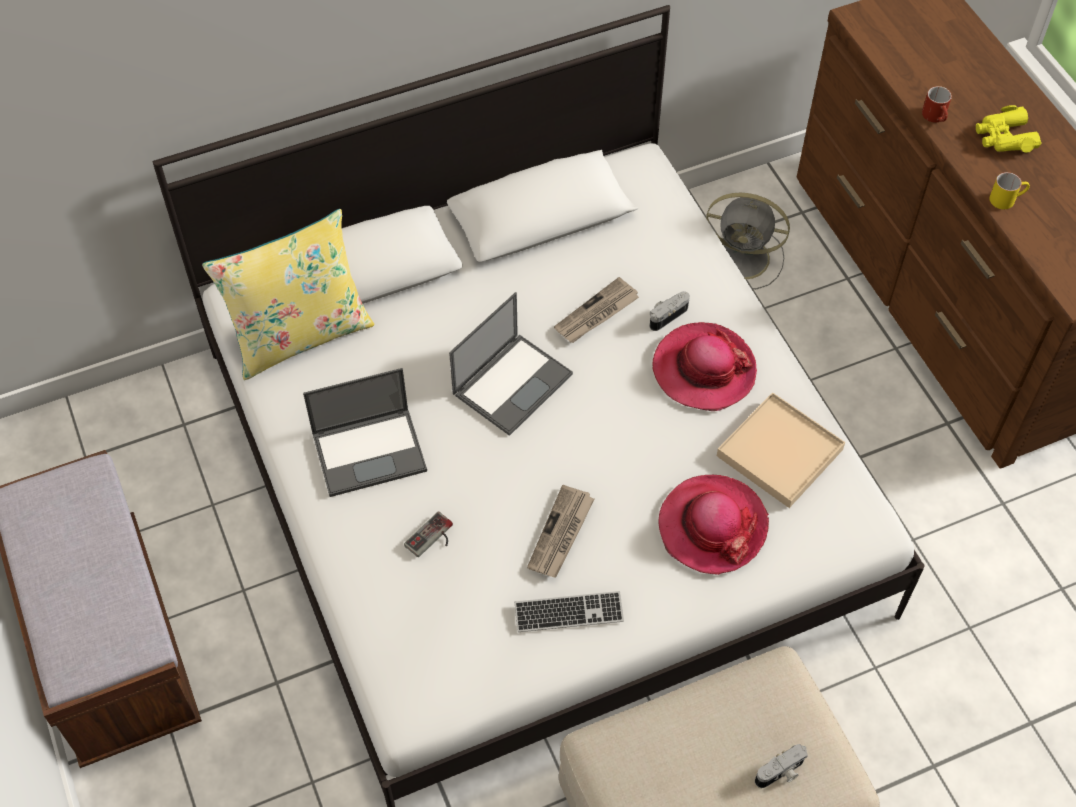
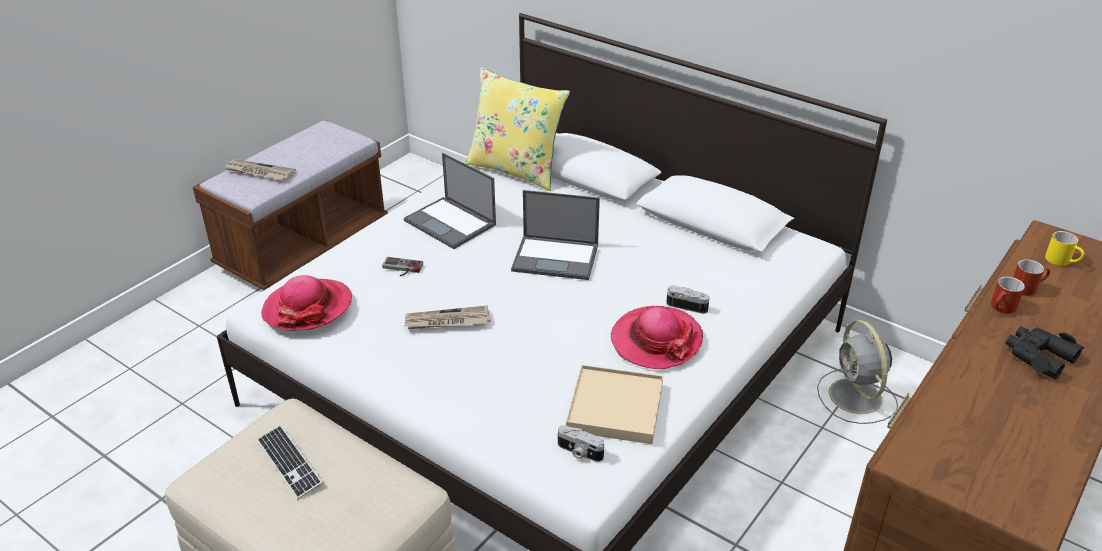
camera: 60 degrees right, 20 degrees down
(569, 613) = (383, 347): keyboard -> keyboard (289, 463)
(596, 314) = (653, 273): newspaper -> newspaper (259, 172)
(712, 526) = (513, 393): hat -> hat (308, 308)
(781, 773) = (317, 523): camera -> camera (579, 452)
(919, 82) = (1027, 287): none -> red mug
(1004, 137) = (1038, 356): yellow binoculars -> black binoculars
(1006, 199) = (966, 379): yellow mug -> yellow mug (1062, 261)

